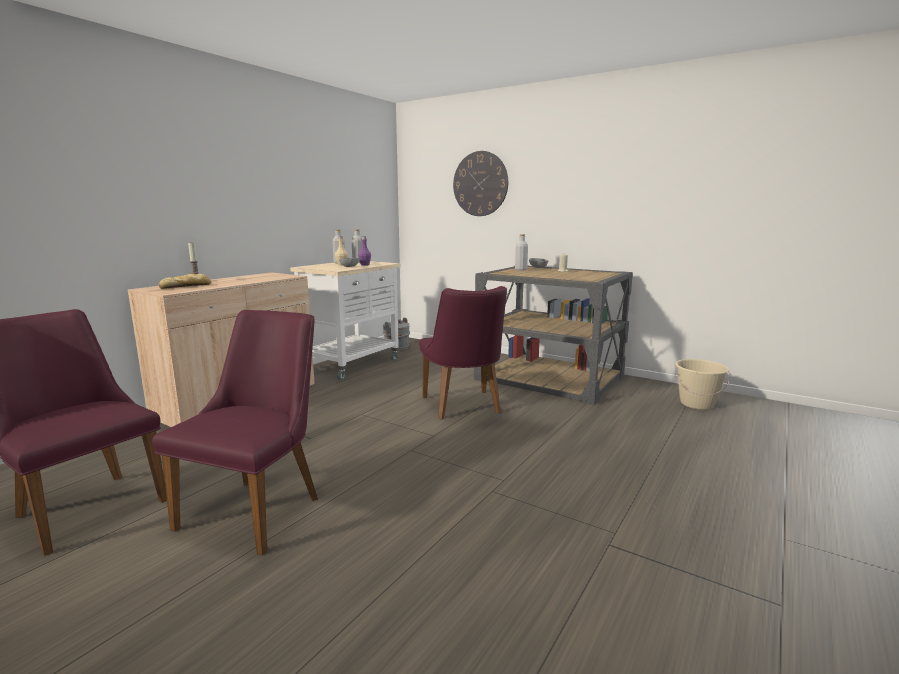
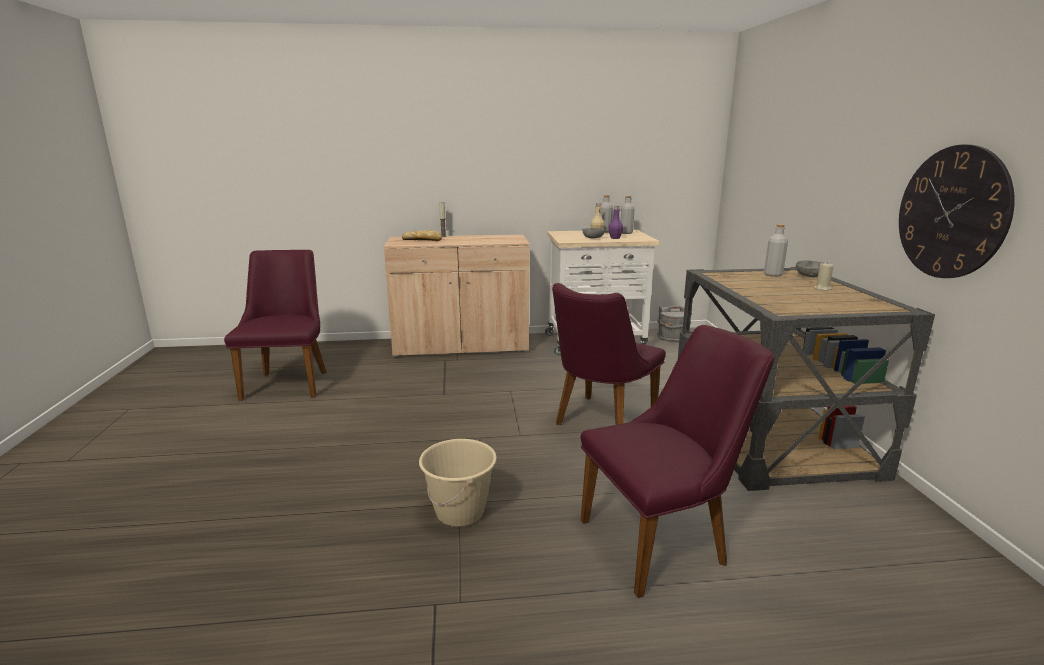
camera: 50 degrees right, 5 degrees up
(260, 506) = (335, 426): purple chair -> purple chair (664, 540)
(480, 184) = (793, 143): wall clock -> wall clock (952, 212)
(697, 404) = (924, 574): beige bucket -> beige bucket (460, 512)

